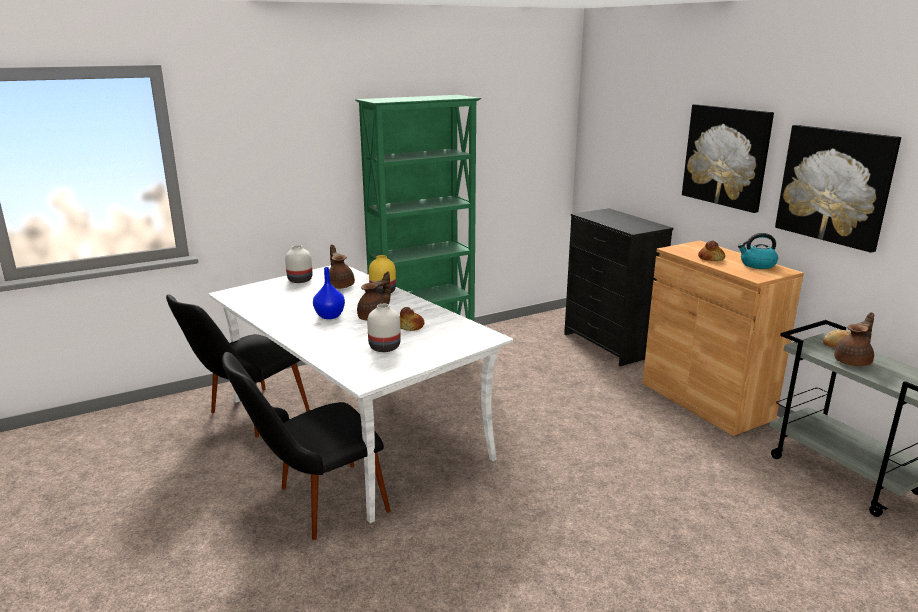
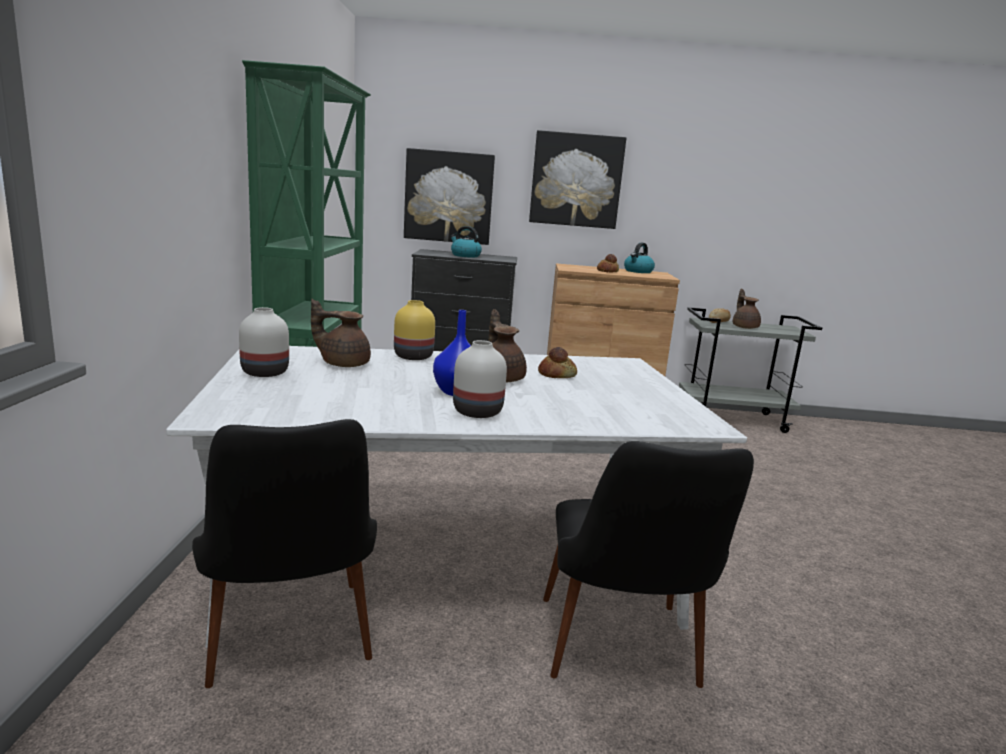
camera: 60 degrees left, 5 degrees down
(384, 347) = (610, 397): white vase -> white vase (478, 412)
(615, 220) = (465, 255): none -> kettle
(835, 185) = (685, 197): picture -> picture (448, 197)

